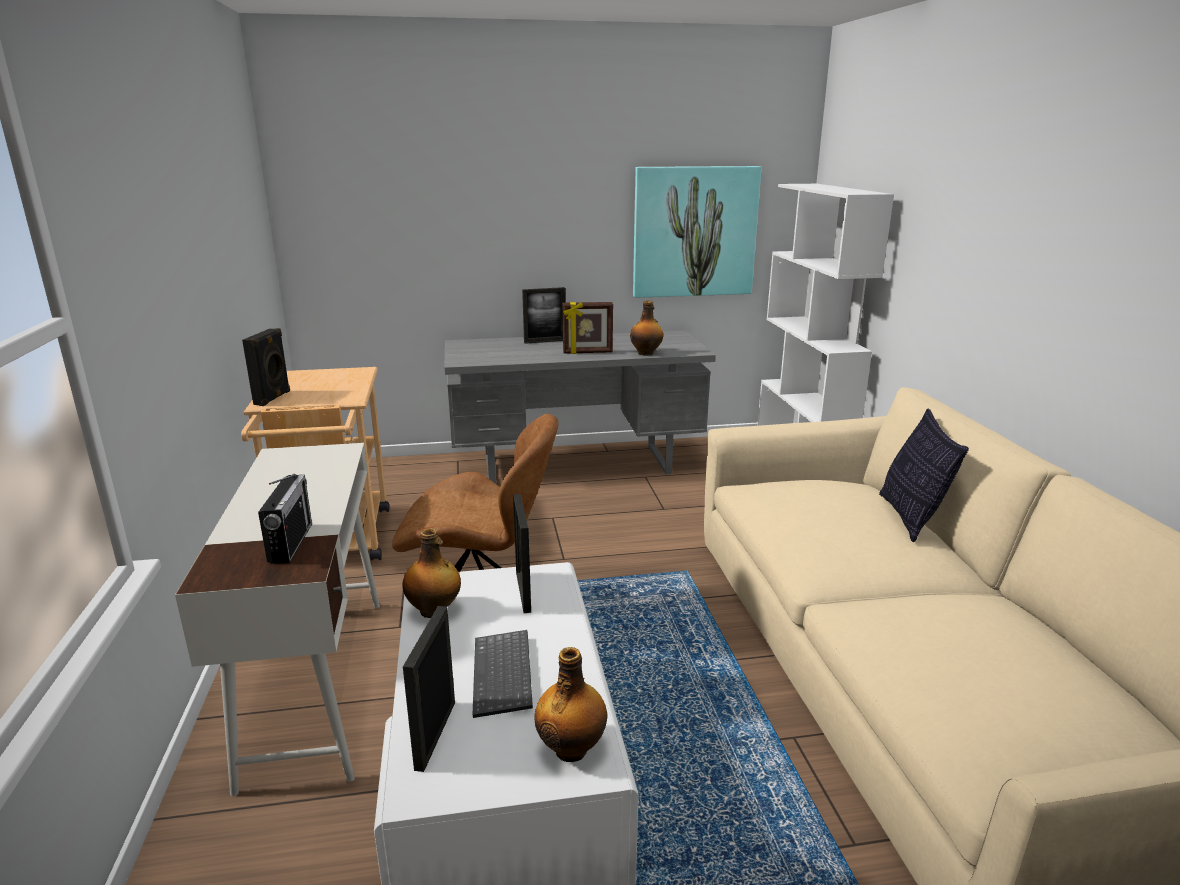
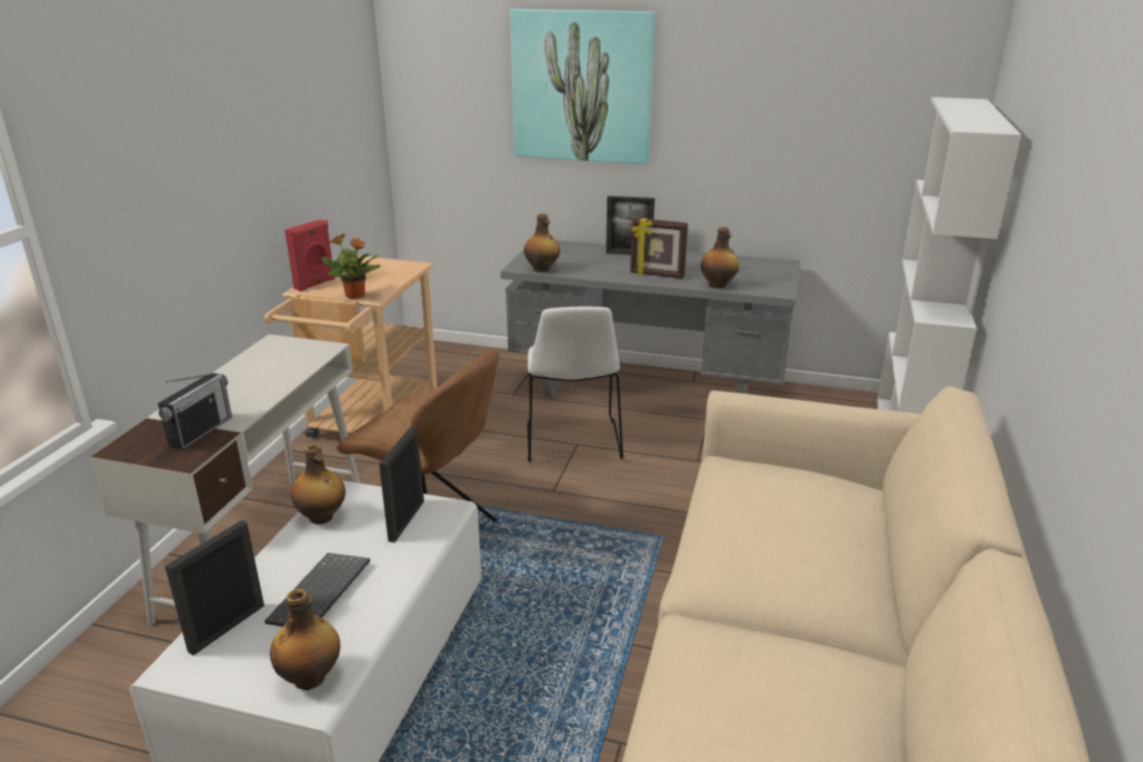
camera: 25 degrees right, 5 degrees up
(273, 398) = (315, 284): black speaker -> red speaker
(333, 401) = (356, 296): none -> potted plant
(482, 361) = (542, 270): none -> bottle
(548, 517) = (573, 443): none -> white chair
(694, 232) = (821, 147): picture -> picture (582, 86)
(911, 518) = (873, 548): pillow -> none

